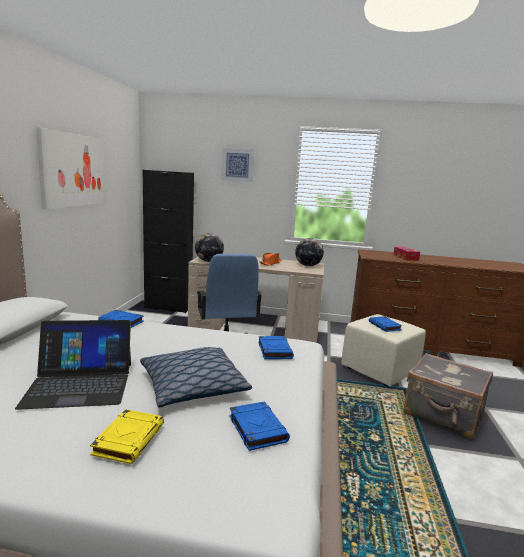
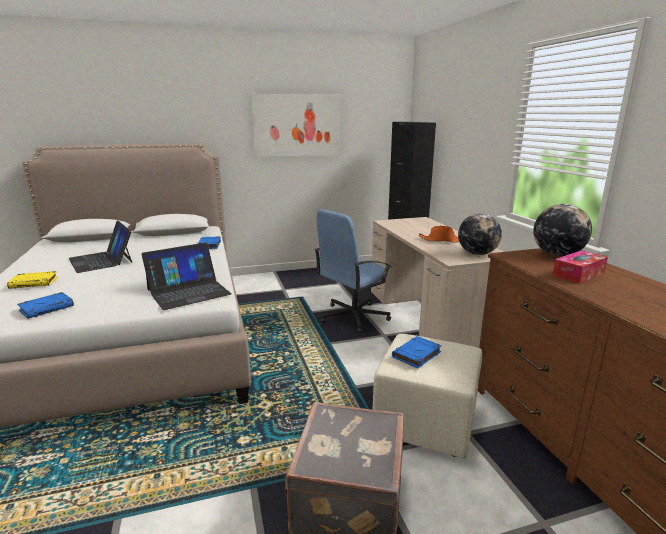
camera: 65 degrees right, 5 degrees up
(193, 387) = (107, 283): pillow -> none
(209, 261) = (390, 224): globe -> globe (557, 255)
(237, 165) = (470, 109): picture -> none
(274, 350) = (188, 292): blue book -> laptop

